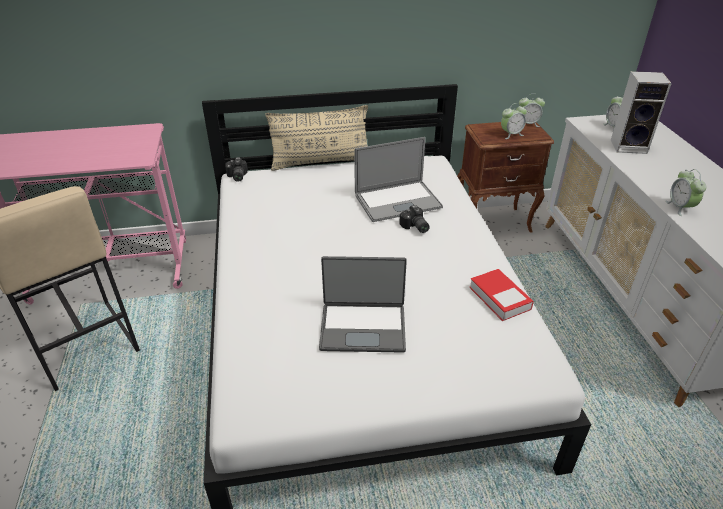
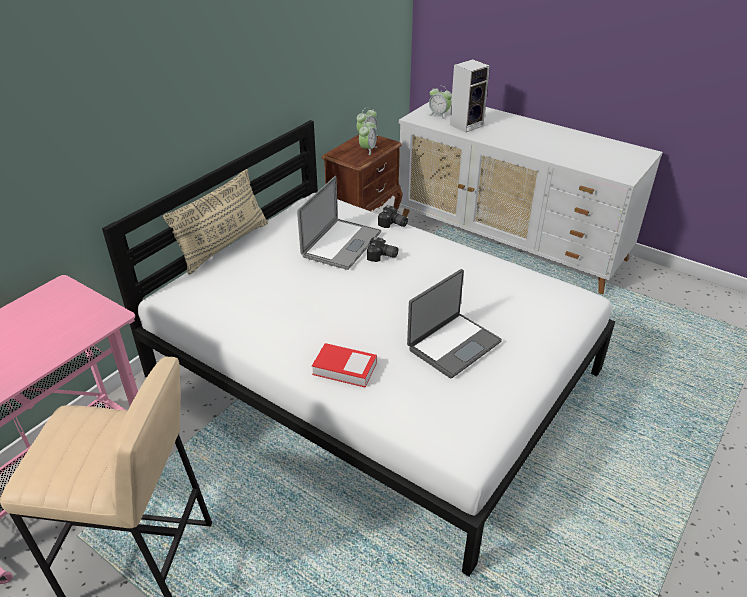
camera: 45 degrees left, 0 degrees up
(236, 176) = (163, 297): camera -> camera (393, 224)
(499, 298) = (501, 273): book -> book (345, 369)
(680, 207) = (548, 154): alarm clock -> none

